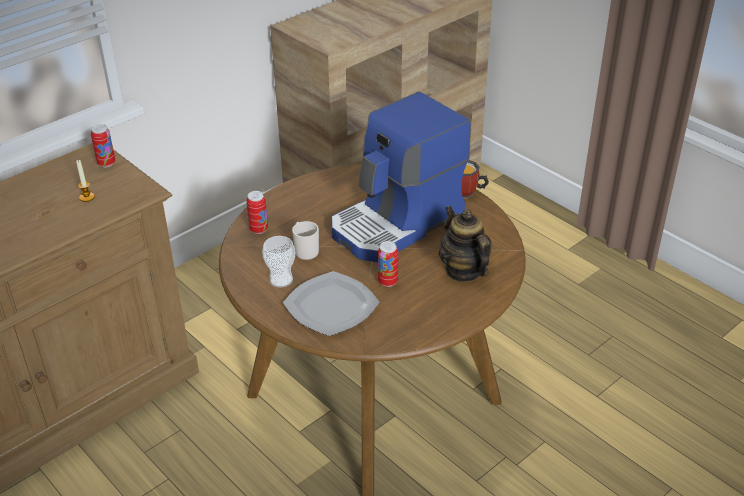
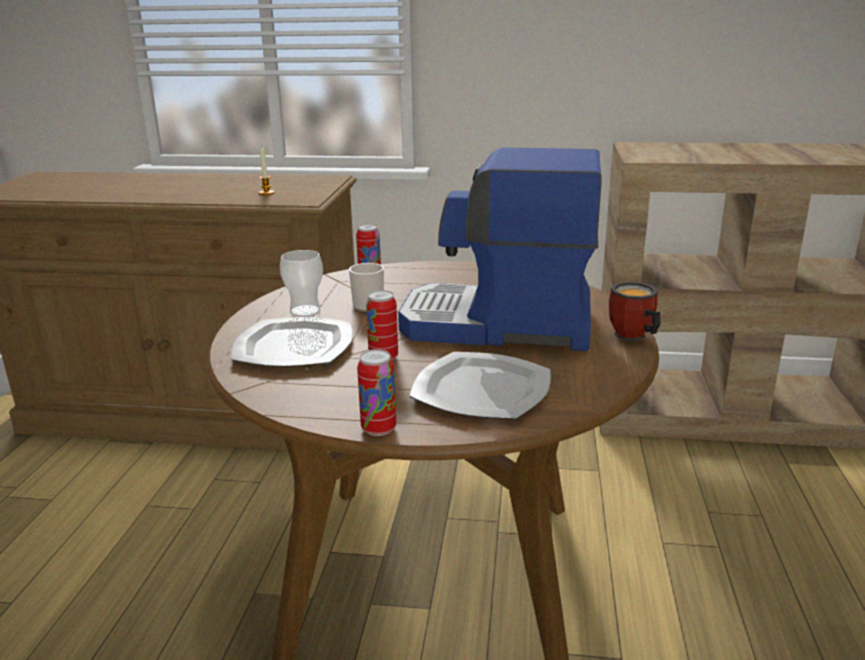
camera: 50 degrees right, 15 degrees down
(106, 163) = (324, 184): can -> can (378, 429)
(463, 270) = (480, 390): teapot -> plate

